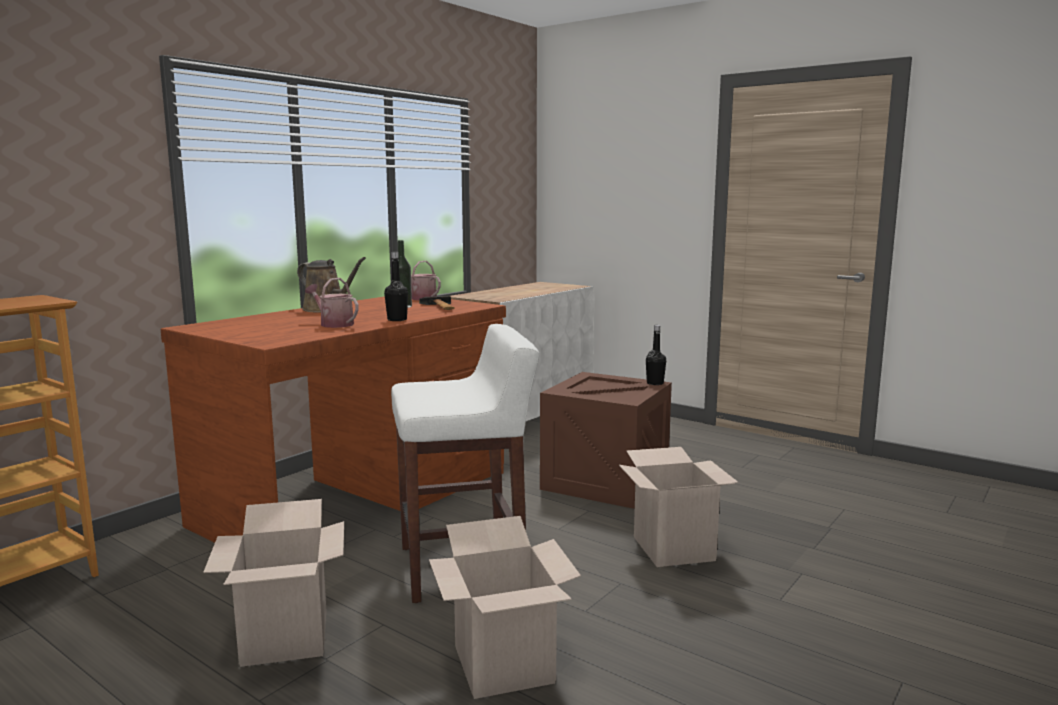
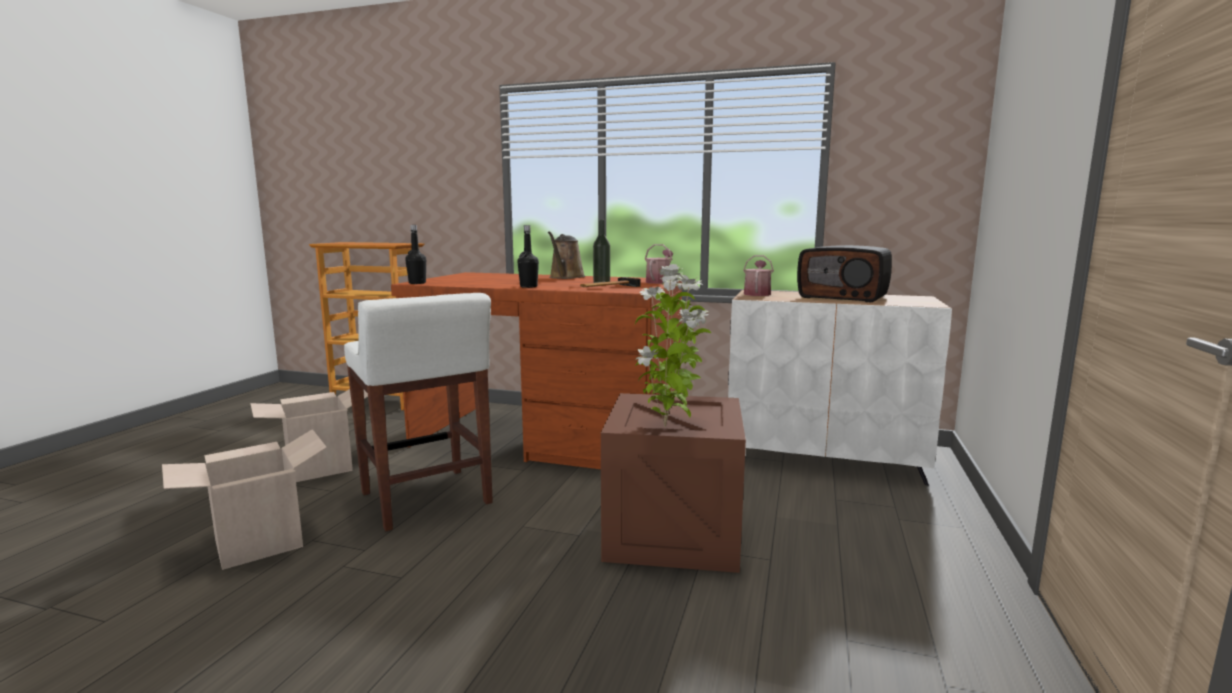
camera: 70 degrees right, 0 degrees up
(333, 324) = (497, 282): watering can -> watering can (757, 293)
(522, 289) = (843, 297): none -> radio
(628, 394) = (667, 427): none -> potted plant
(655, 383) = (725, 431): black bottle -> black bottle (417, 283)
(673, 549) = (493, 602): cardboard box -> none

